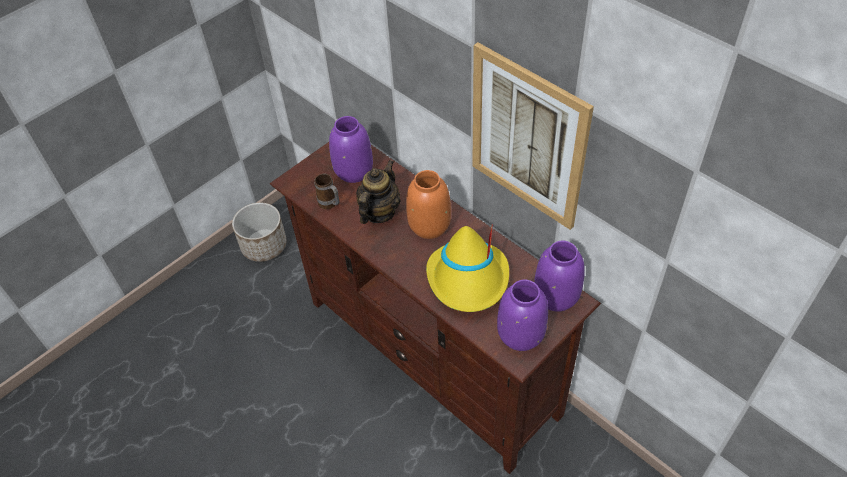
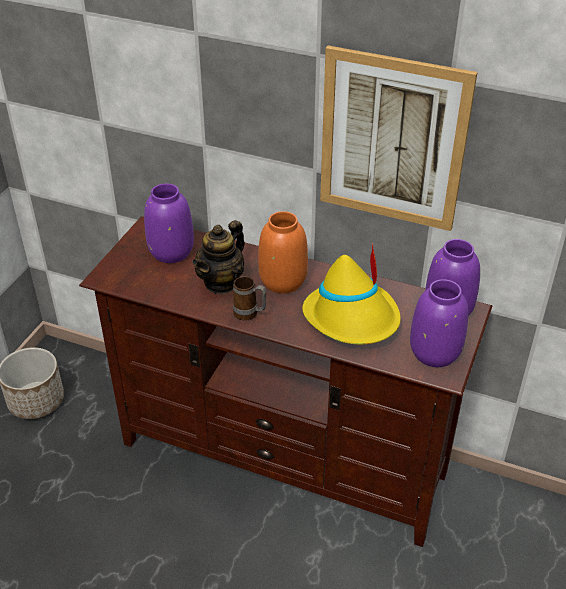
camera: 25 degrees left, 10 degrees down
(330, 204) = (163, 288): mug -> mug (250, 314)
(379, 212) = (221, 282): teapot -> teapot turned 150 degrees counterclockwise

